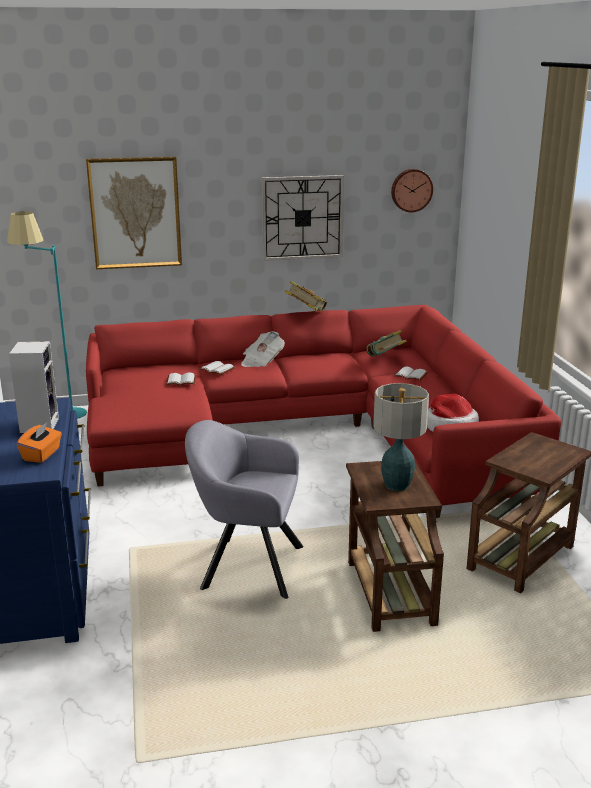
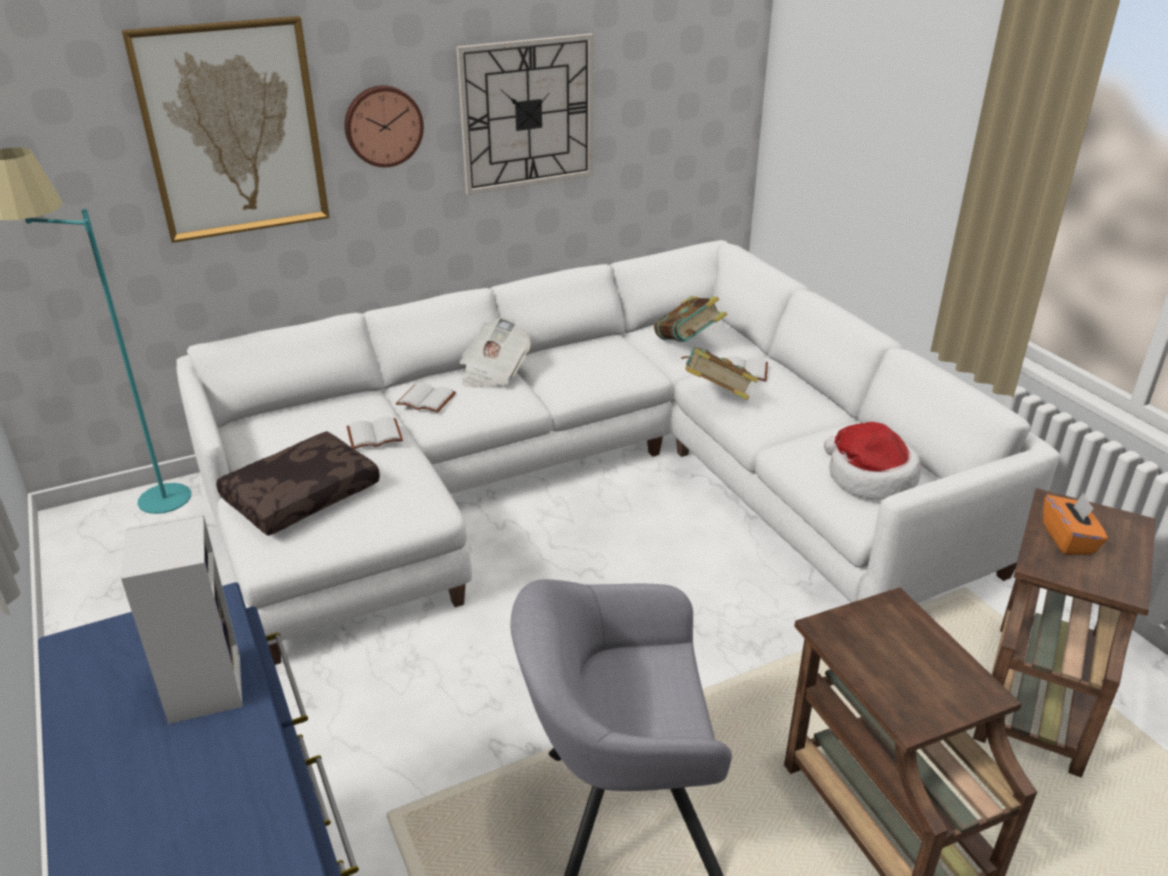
camera: 15 degrees left, 10 degrees up
(42, 455) = (250, 795): orange tissue box -> orange tissue box (1068, 539)
(131, 400) = (301, 494): none -> brown pillow
(306, 312) = (548, 277): book -> book (716, 397)
(311, 433) = (590, 480): red sofa -> white sofa
(396, 485) = (914, 664): table lamp -> none
(411, 190) = (696, 52): wall clock -> wall clock (383, 125)

